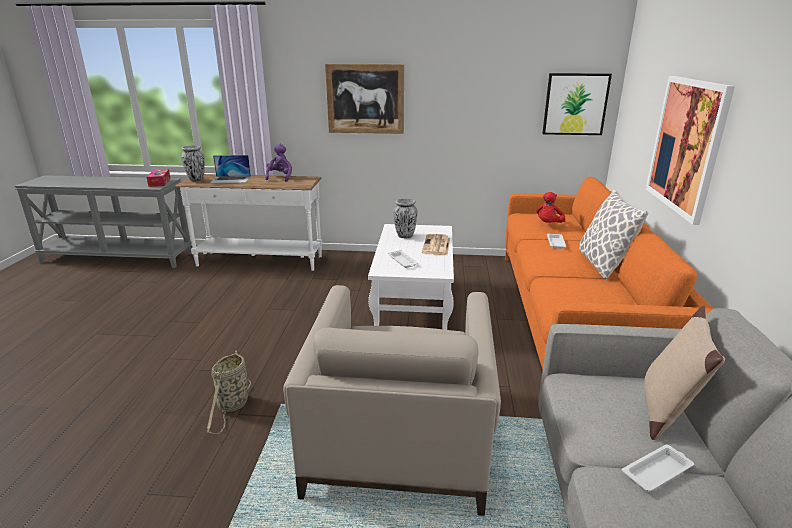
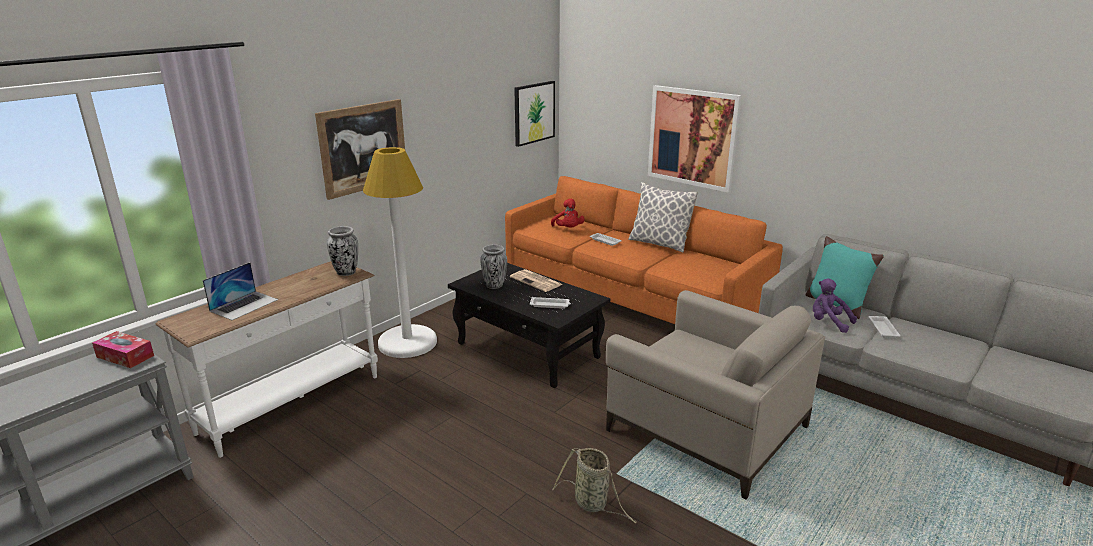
camera: 55 degrees left, 0 degrees up
(196, 180) = (197, 326): vase -> vase (346, 273)
(280, 177) = (298, 277): purple plush toy -> purple plush toy (828, 323)
(365, 263) = (407, 342): none -> white floor lamp
(413, 304) = (528, 350): white coffee table -> black coffee table
(666, 410) = (836, 304): beige pillow -> turquoise pillow

